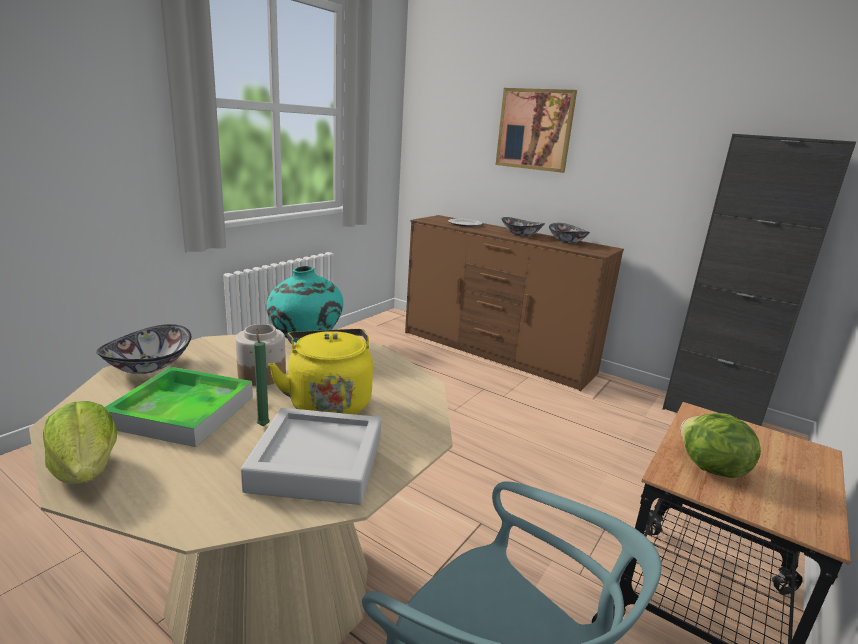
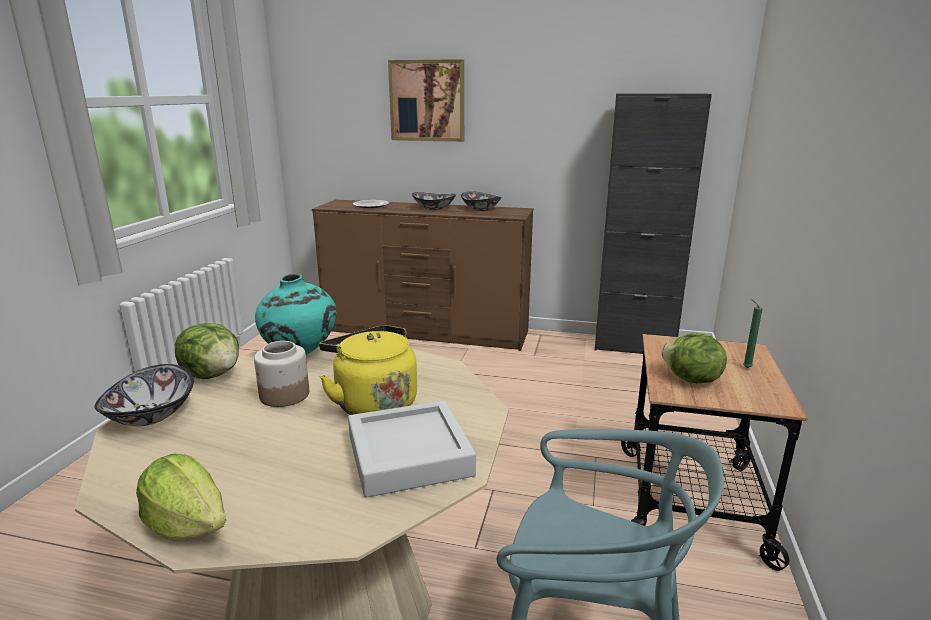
camera: 20 degrees left, 0 degrees up
(183, 411) = (235, 447): tray -> none
(224, 343) = (213, 374): none -> lettuce
(263, 425) = (329, 438): green candle -> green candle (745, 367)

